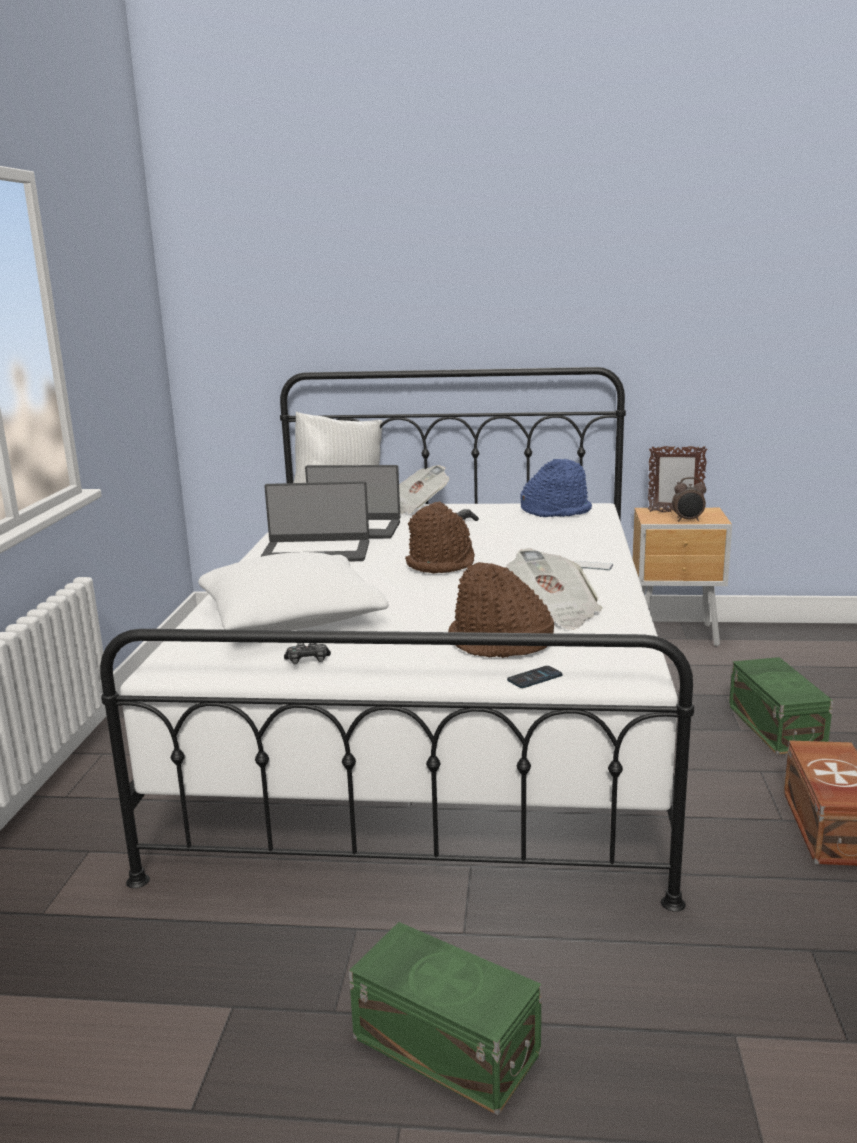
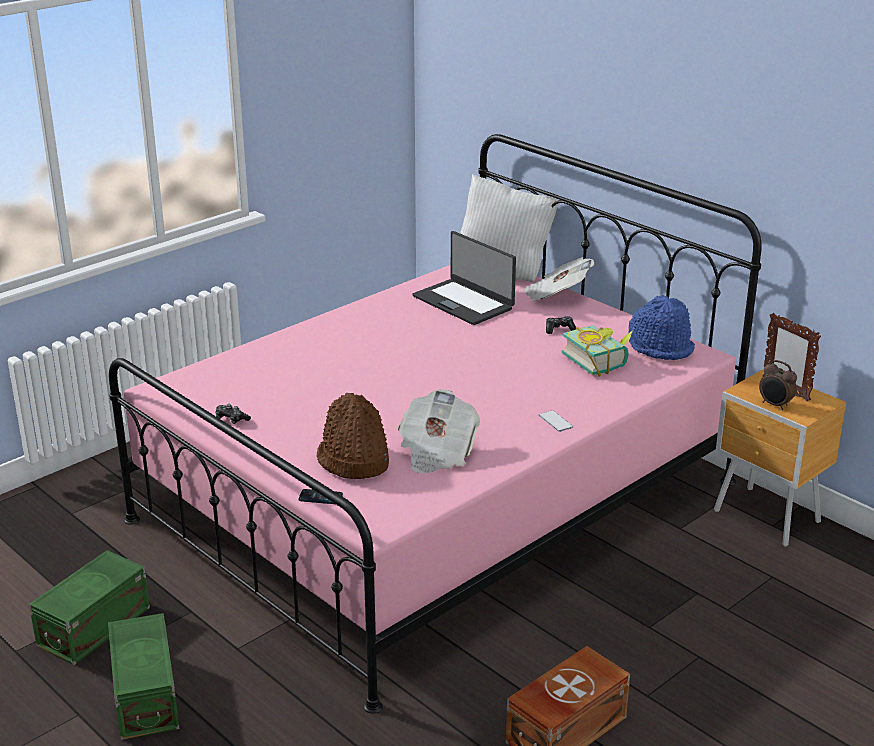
camera: 40 degrees right, 10 degrees up
(292, 619) = (279, 380): white pillow -> none
(316, 552) = (399, 318): laptop -> none
(432, 722) = (436, 500): white bed -> pink bed
(441, 563) = (458, 369): brown hat -> none
(535, 529) = (599, 361): none -> book
(776, 725) = (686, 640): green storage box -> green storage box (96, 626)

